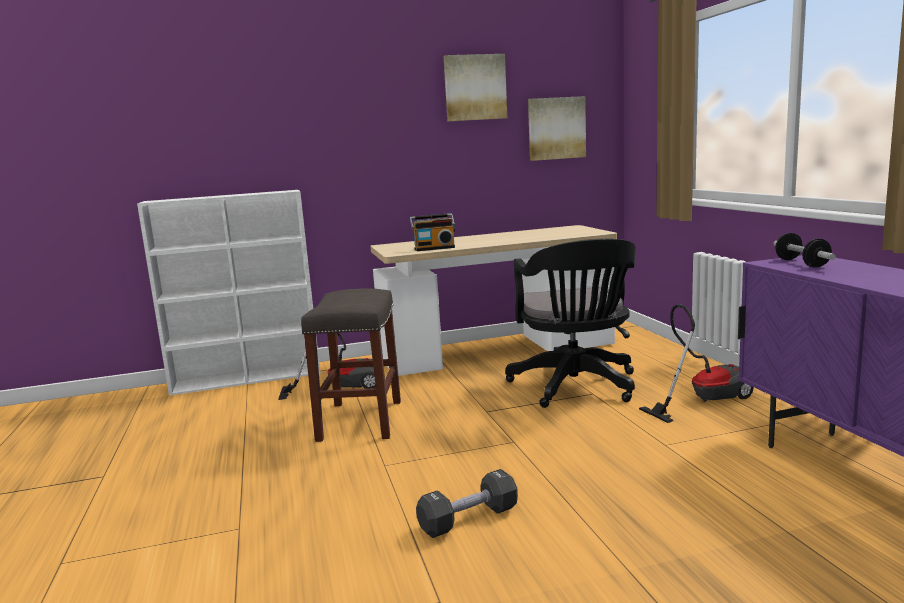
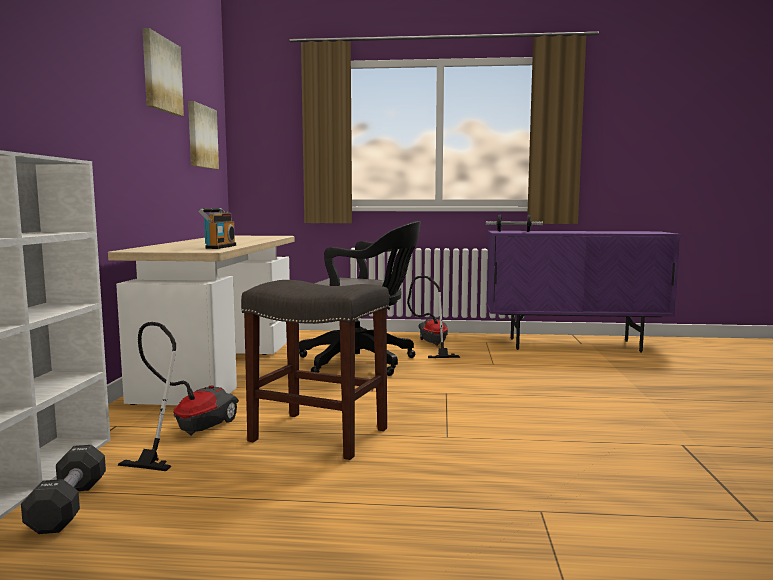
camera: 70 degrees left, 5 degrees down
(469, 519) = (569, 422): black dumbbell -> black dumbbell (68, 506)

